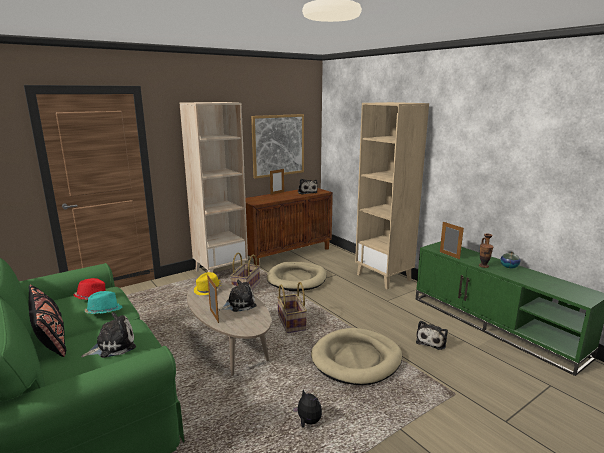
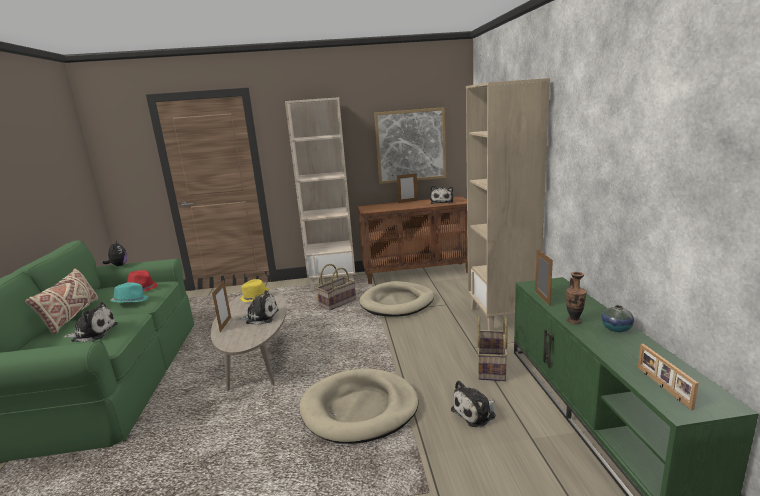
camera: 30 degrees right, 0 degrees up
(50, 338) = (71, 316): black pillow -> beige pillow
(292, 322) = (339, 349): basket -> basket (492, 367)
(308, 422) = (236, 462): plush toy -> plush toy (118, 265)
(564, 292) = (662, 387): none -> picture frame

